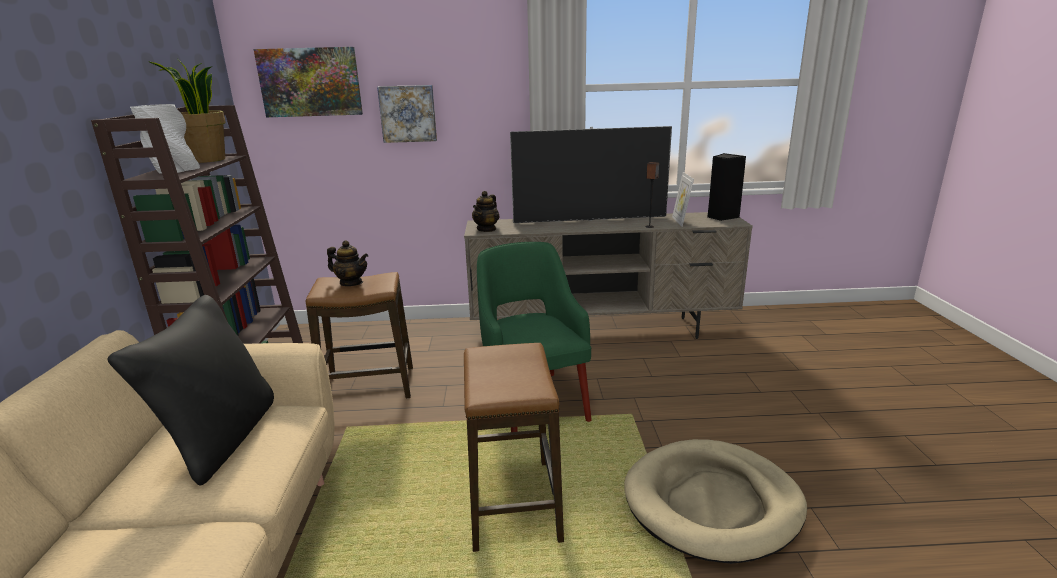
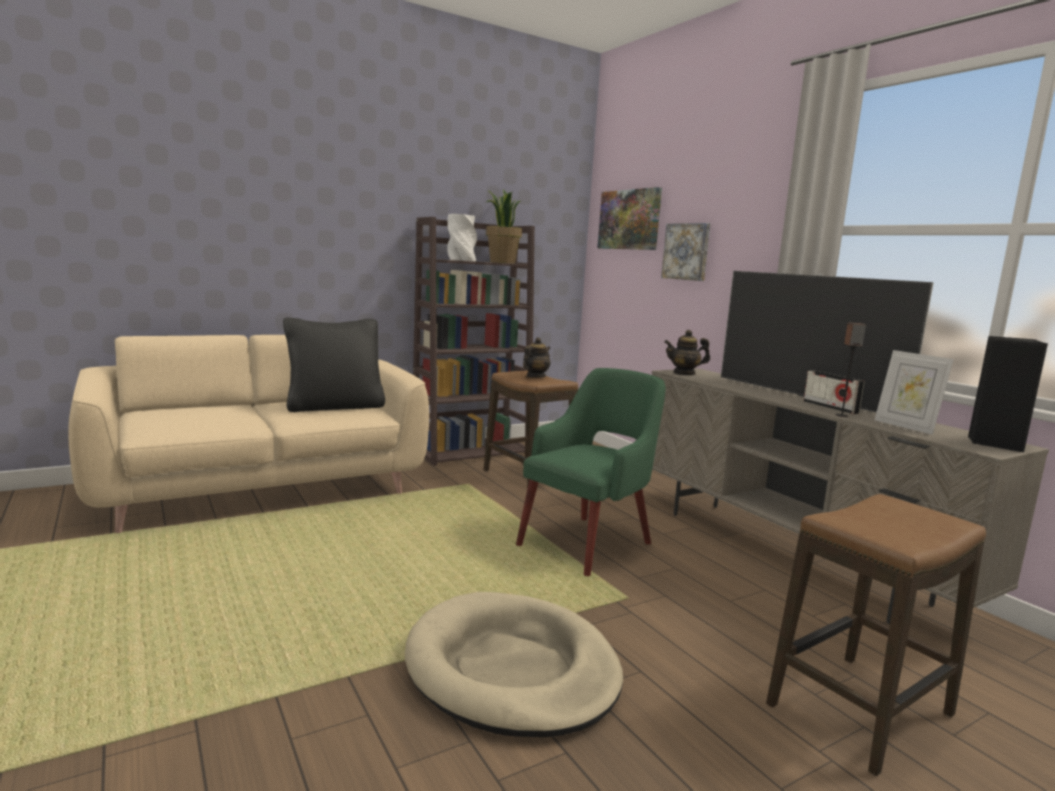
camera: 60 degrees right, 10 degrees down
(351, 283) = (535, 377): teapot -> teapot turned 135 degrees counterclockwise
(513, 503) = (430, 562): stool -> stool (860, 710)
(625, 223) = (830, 407): none -> radio
(680, 221) = (905, 426): picture frame -> picture frame turned 90 degrees counterclockwise

